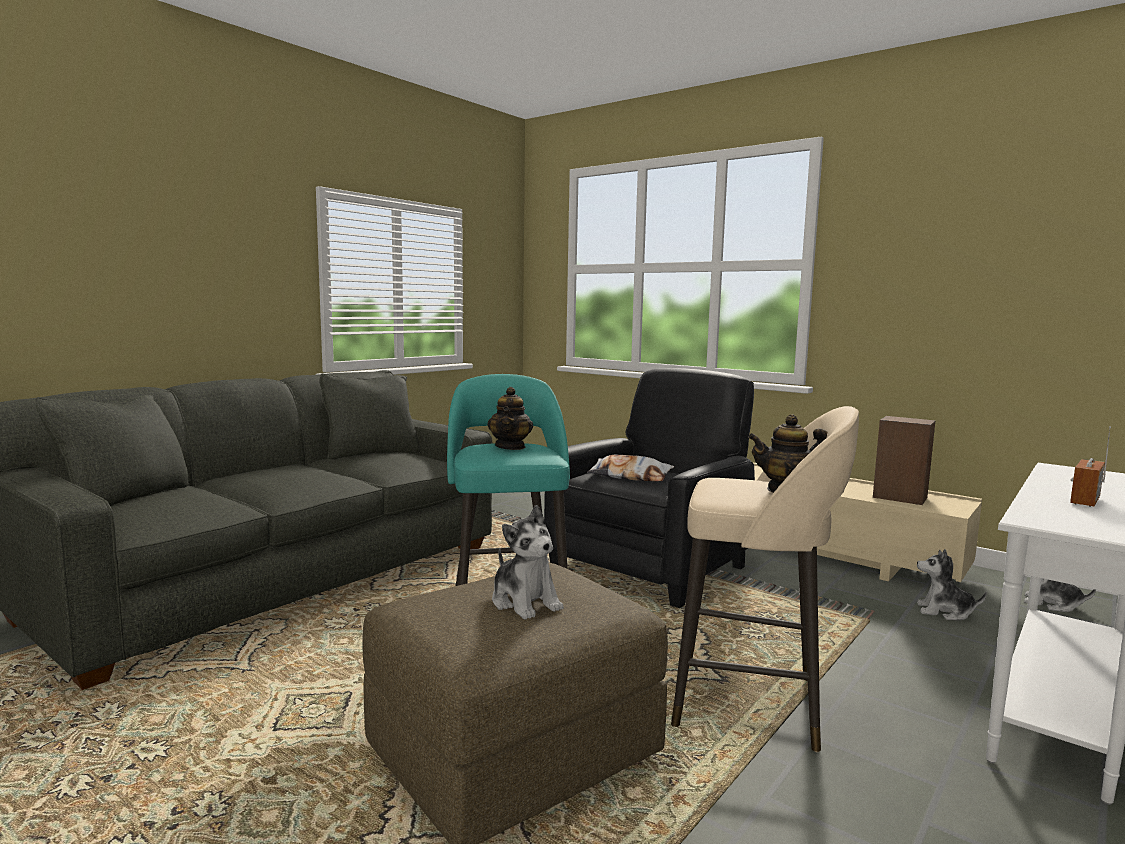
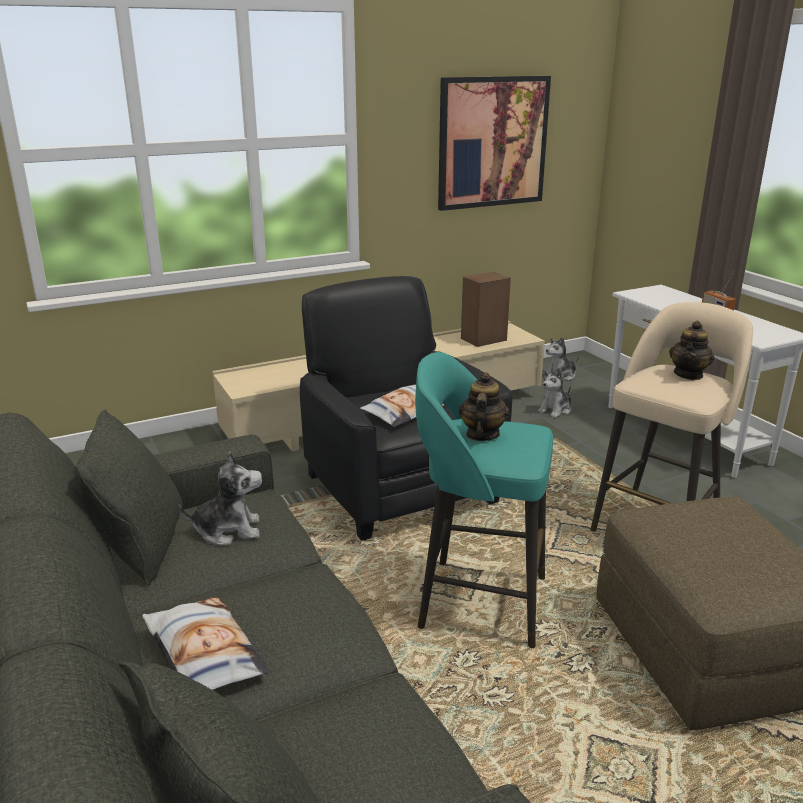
camera: 65 degrees left, 15 degrees up
(264, 472) = (203, 654): none -> pillow
(510, 447) = (482, 434): teapot -> teapot turned 105 degrees counterclockwise
(525, 602) = (726, 540): plush toy -> plush toy (228, 530)
(995, 274) = (492, 142): none -> picture

